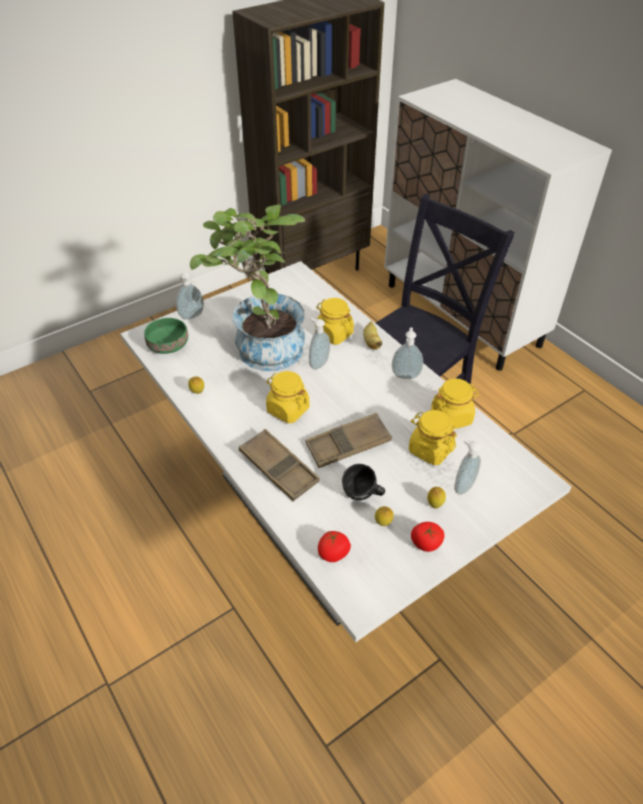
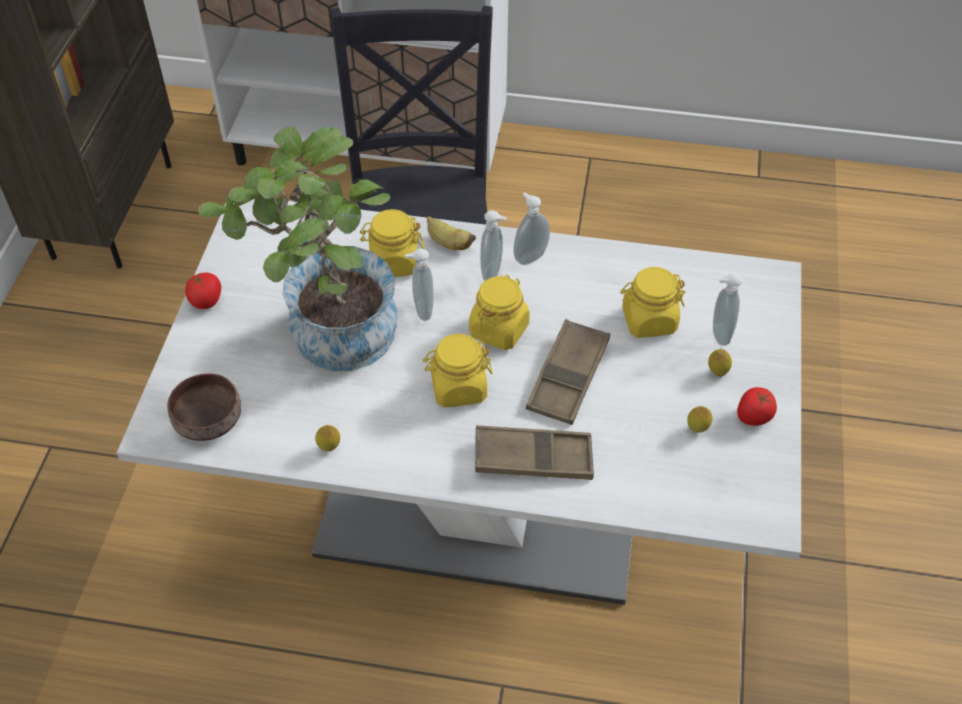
camera: 45 degrees left, 5 degrees up
(168, 344) = (207, 419): green bowl -> brown bowl
(192, 316) = (188, 361): soap dispenser -> soap dispenser (493, 272)
(334, 553) = (691, 496): tomato -> tomato (206, 301)
(362, 495) = (645, 417): black mug -> none
(451, 417) = (627, 271): yellow jar -> yellow jar (499, 329)

